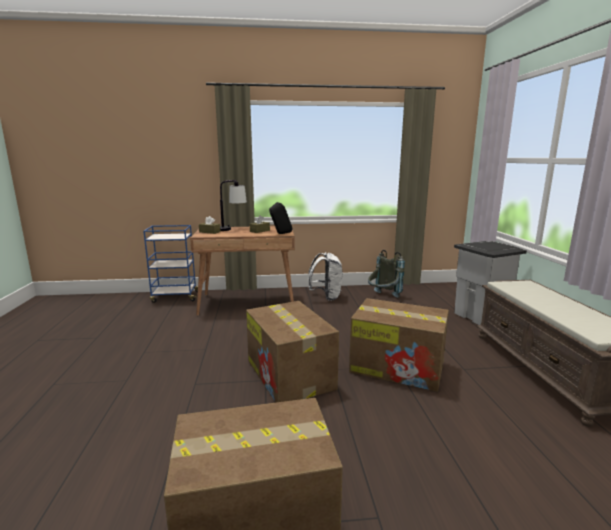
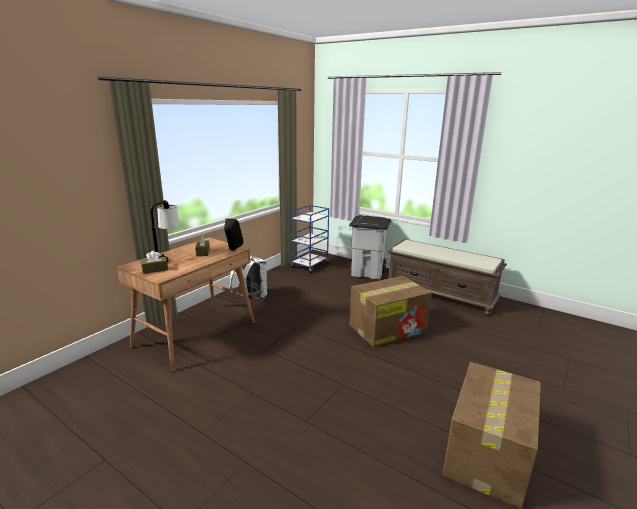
camera: 50 degrees left, 5 degrees up
(175, 297) = (94, 366): blue cart -> blue cart (310, 266)
(290, 375) = (349, 370): cardboard box -> none
(383, 297) = (291, 281): grey backpack -> none

